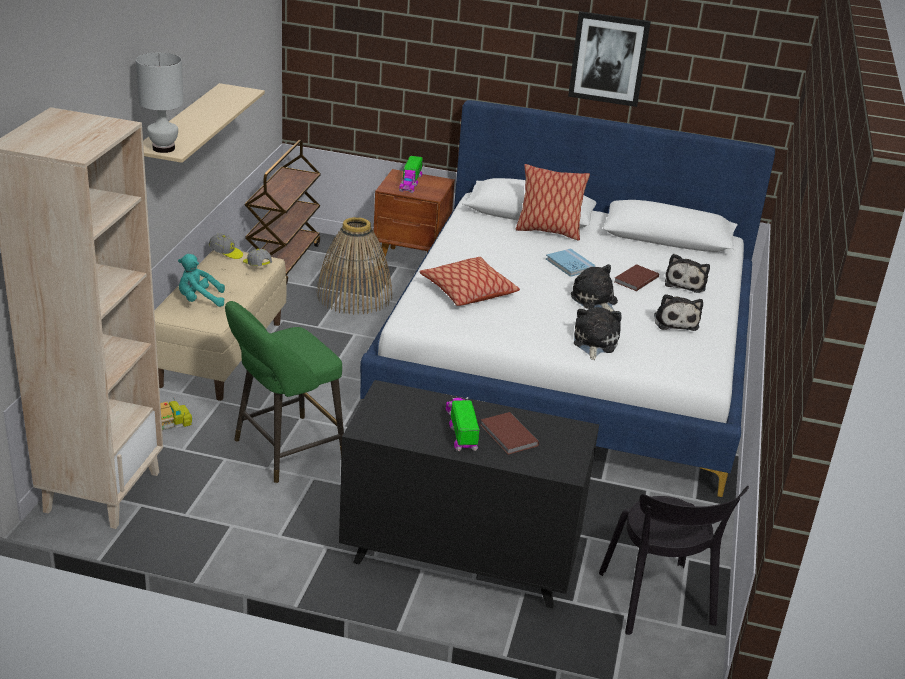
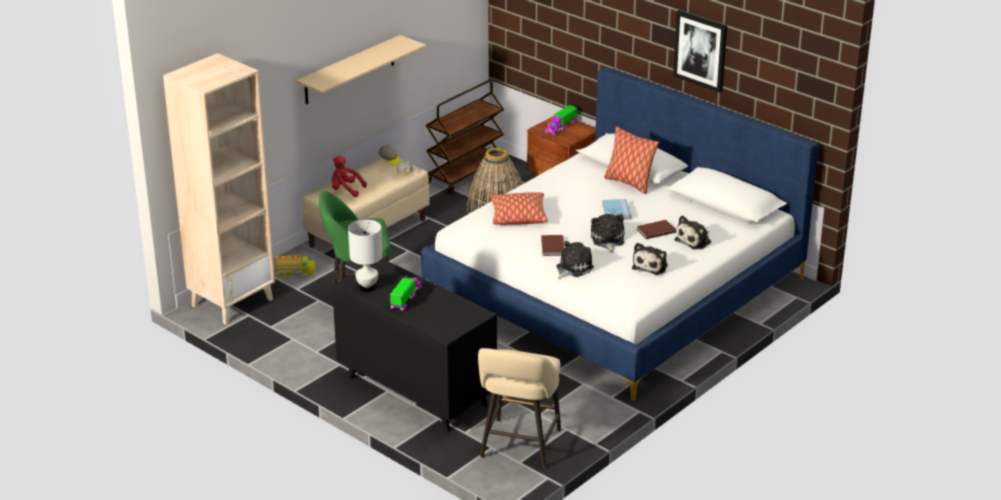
camera: 30 degrees right, 0 degrees up
(163, 148) = (316, 81): white table lamp -> white table lamp (367, 287)
(199, 300) = (346, 190): turquoise plush toy -> red plush toy
(508, 436) = (431, 307): brown book -> brown book (552, 247)
(658, 602) = (519, 447): black chair -> beige stool

